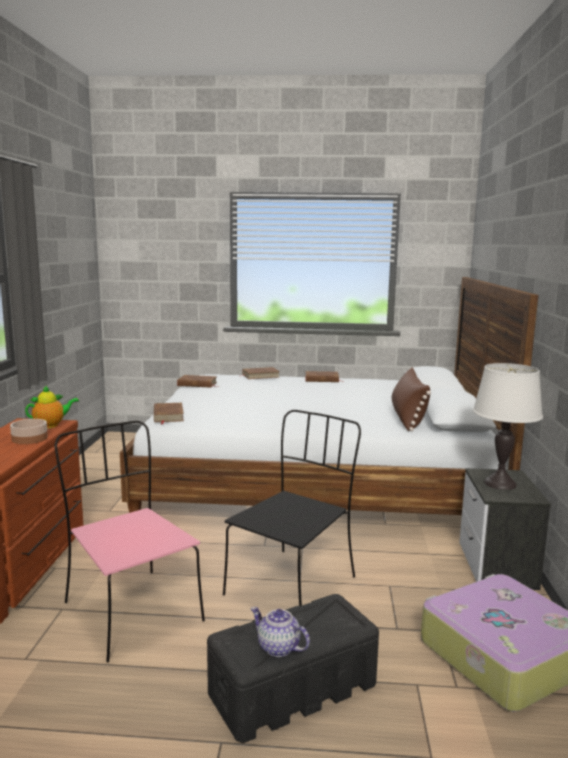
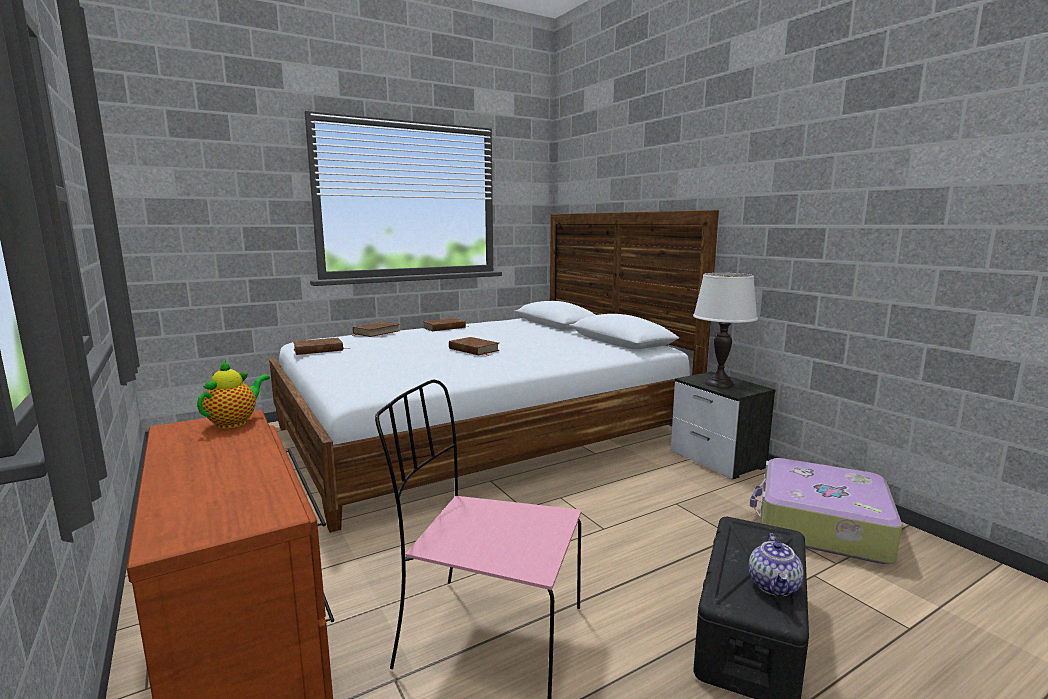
camera: 35 degrees left, 0 degrees up
(30, 439) = (240, 445): bowl -> none
(168, 416) = (354, 385): brown book -> brown book (474, 350)
(278, 647) = (774, 586): teapot -> teapot turned 75 degrees counterclockwise
(293, 584) = (604, 534): black chair -> none
(407, 417) = (587, 344): brown pillow -> none

